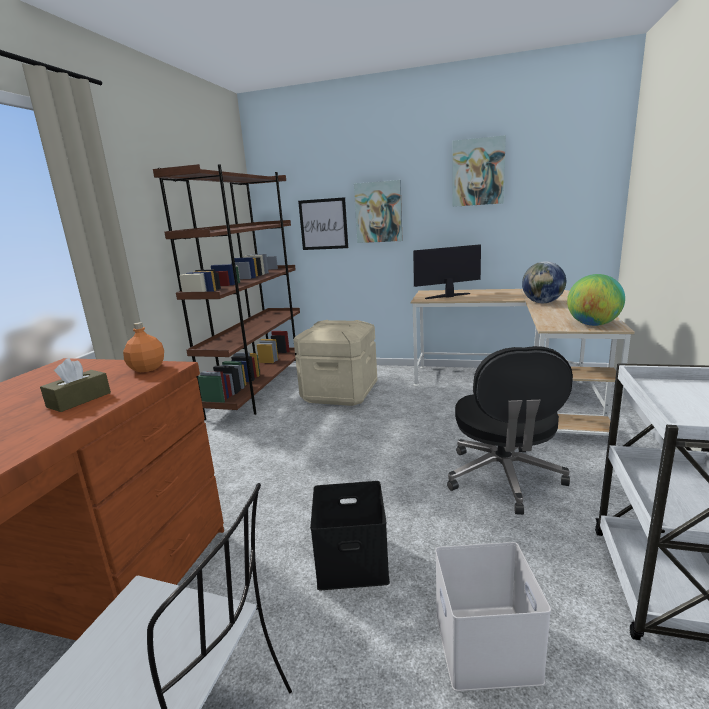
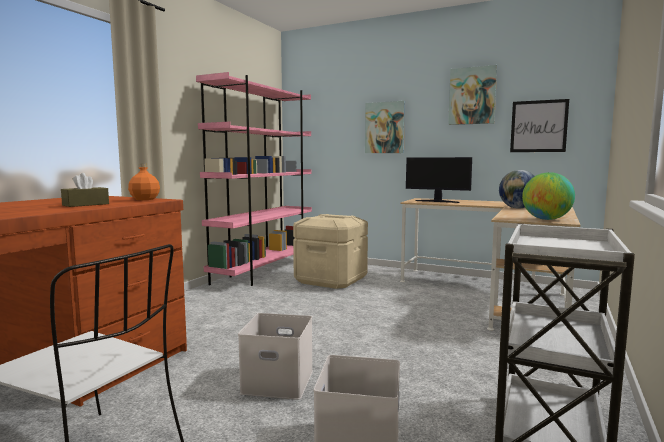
camera: 10 degrees right, 10 degrees down
(260, 390) = (264, 271): brown bookcase -> pink bookcase
(323, 224) = (338, 136): picture -> picture (538, 126)
(350, 562) = (276, 382): black storage box -> white storage box
(448, 296) = (437, 201): monitor -> monitor turned 150 degrees counterclockwise
(504, 478) = (444, 349): black office chair -> none

